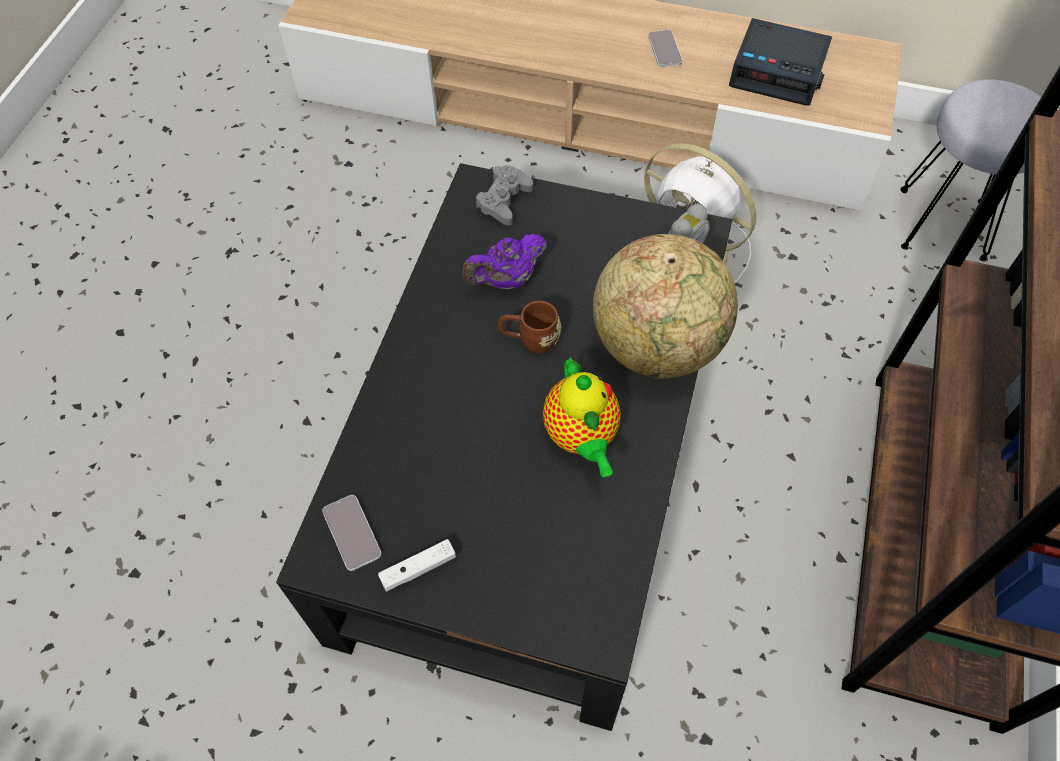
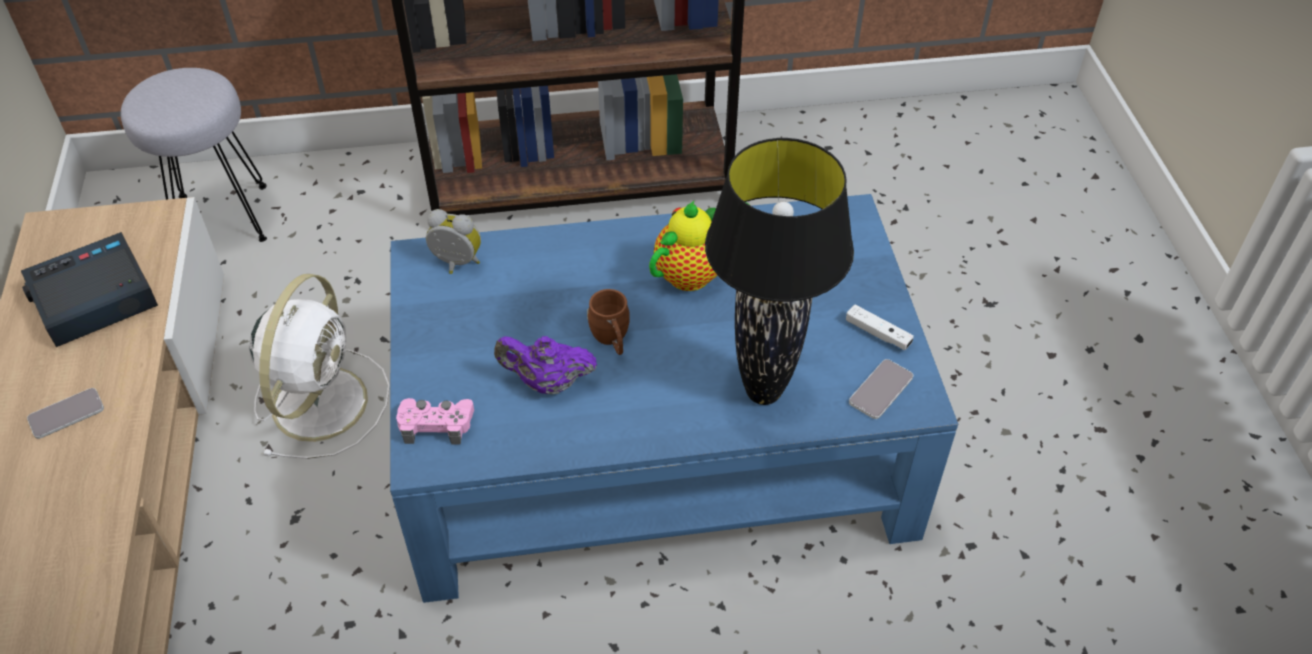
camera: 115 degrees left, 10 degrees down
(408, 431) = (762, 391): none -> black table lamp
(504, 200) = (436, 424): grey game controller -> pink game controller
(506, 280) = (547, 383): purple teapot -> purple teapot turned 150 degrees clockwise
(532, 468) = (653, 447): black coffee table -> blue coffee table
(658, 345) = (571, 252): globe -> none
(779, 71) = (94, 300): alarm clock -> alarm clock turned 120 degrees counterclockwise

